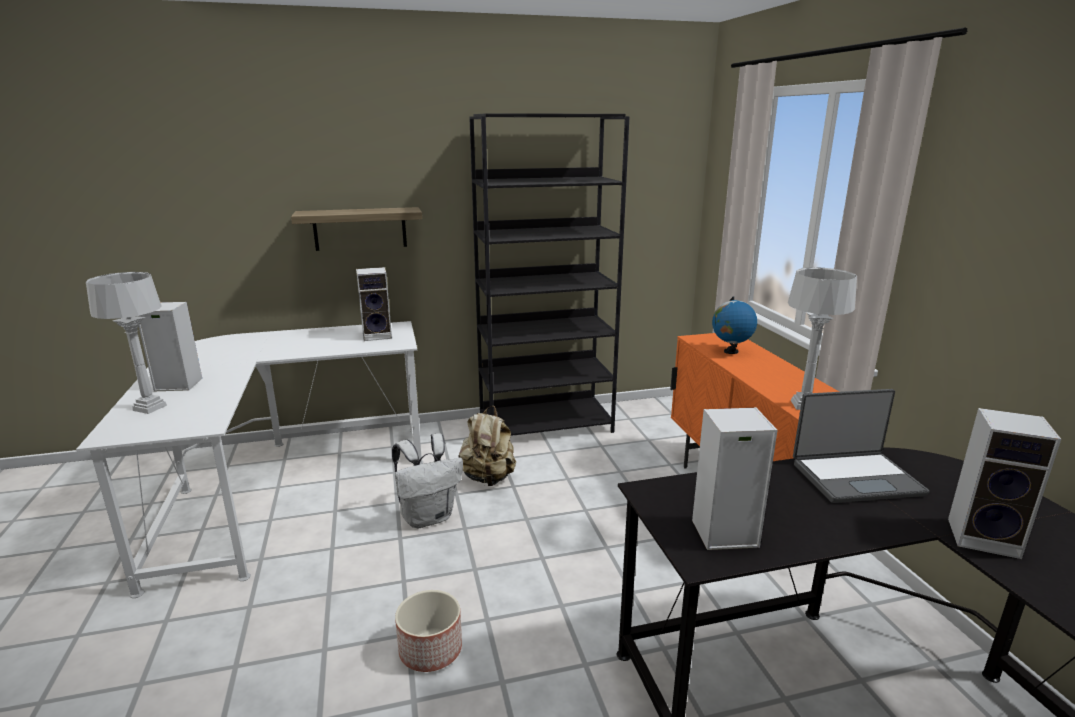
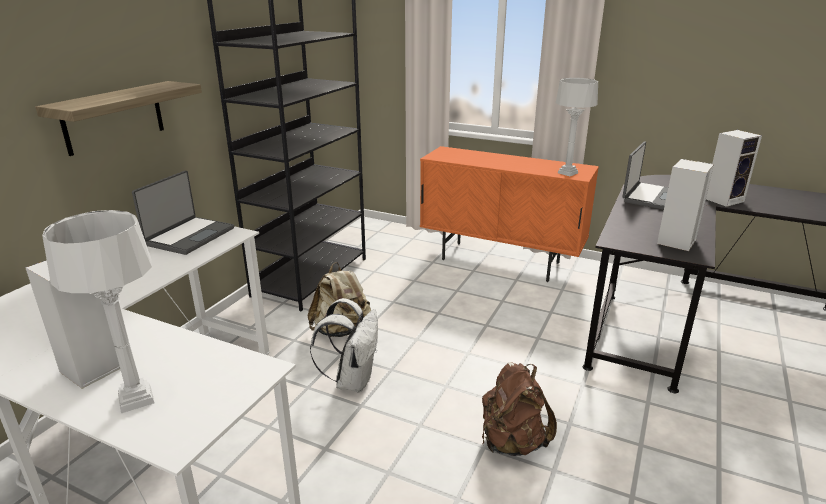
camera: 50 degrees left, 5 degrees up
(378, 335) = (189, 236): speaker -> laptop
(430, 650) = (512, 442): planter -> brown backpack
(730, 351) = (470, 158): globe -> none

